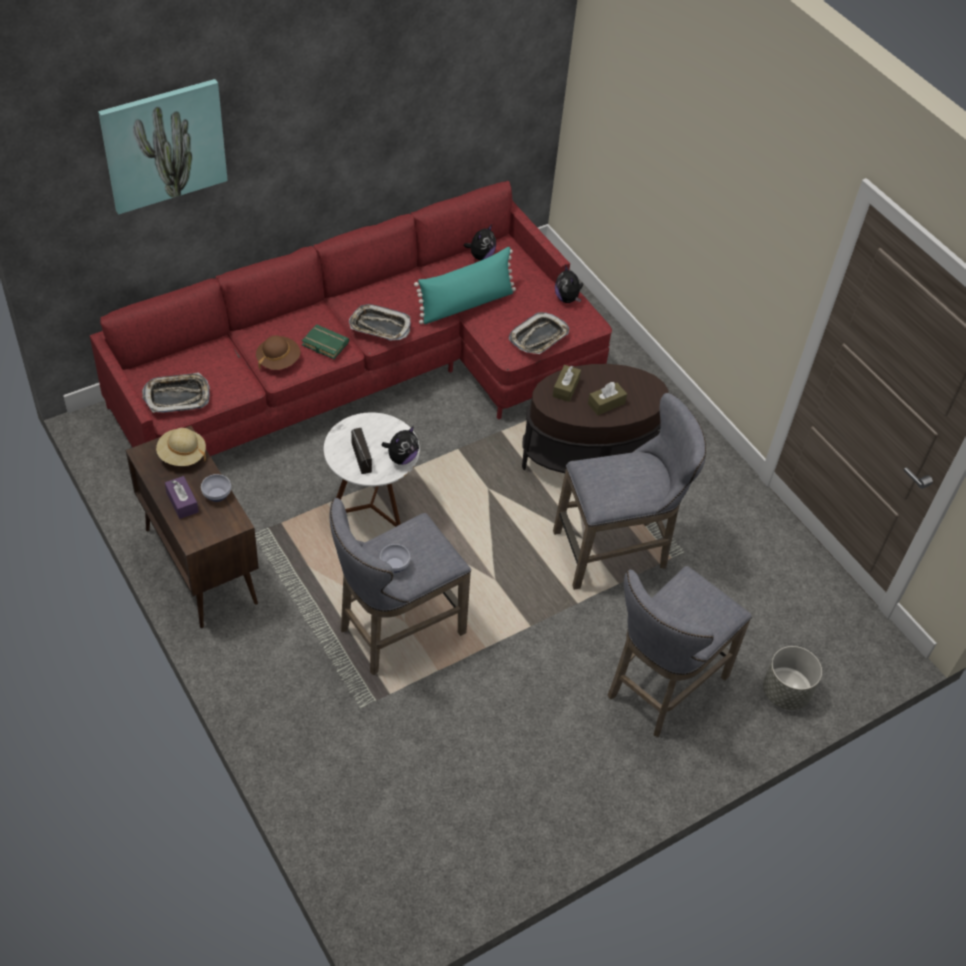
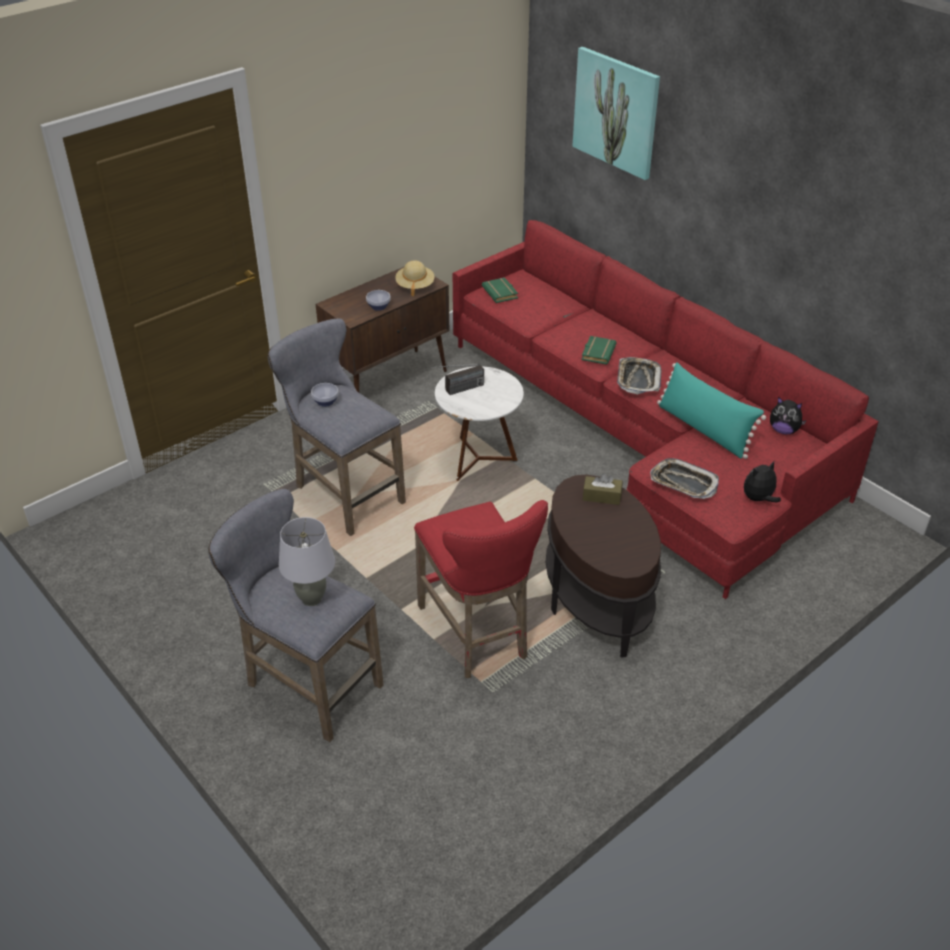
camera: 85 degrees right, 10 degrees down
(177, 396) = (501, 293): tray -> green book
(182, 502) = (367, 293): purple tissue box -> none
(278, 360) = (568, 334): brown hat -> none
(401, 458) = (472, 409): plush toy -> none
(606, 403) = (592, 528): brown tissue box -> none
(617, 551) = (477, 635): grey stool -> red stool
(696, 603) = (311, 598): none -> grey table lamp
(785, 692) = (315, 798): grey planter -> none

